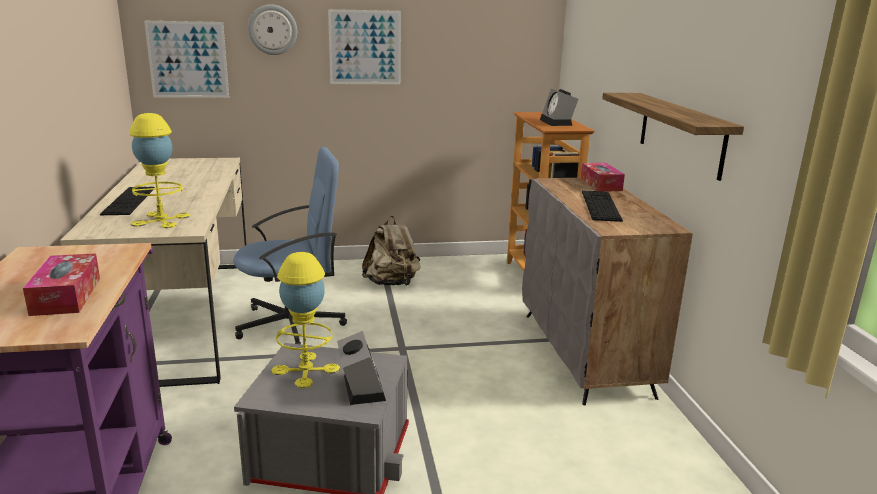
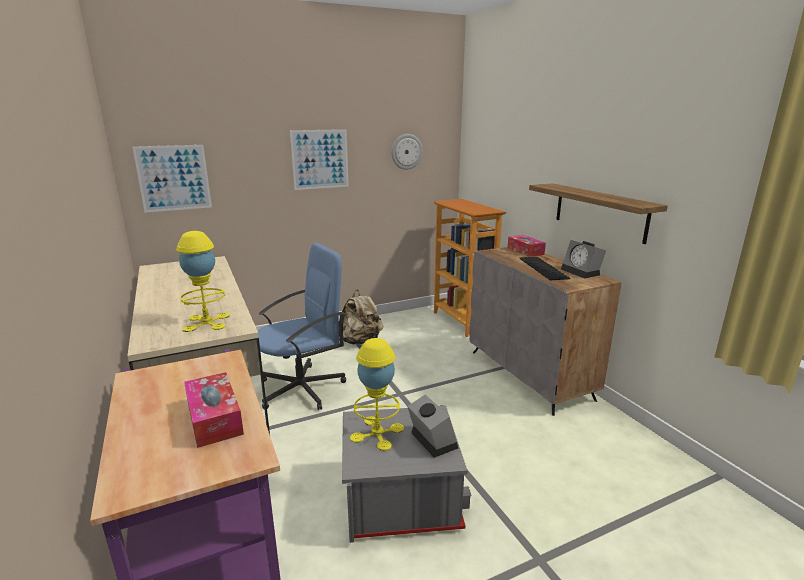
camera: 15 degrees left, 0 degrees up
(129, 201) = (161, 307): keyboard -> none
(272, 29) = (245, 149): wall clock -> wall clock (406, 151)
(558, 122) = (474, 207): alarm clock -> alarm clock (582, 272)

